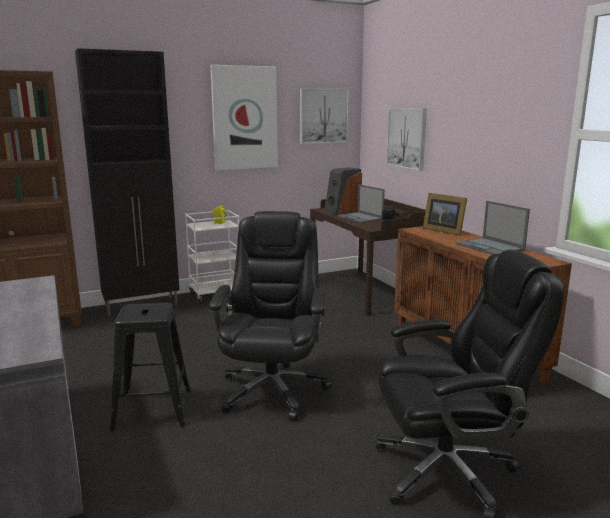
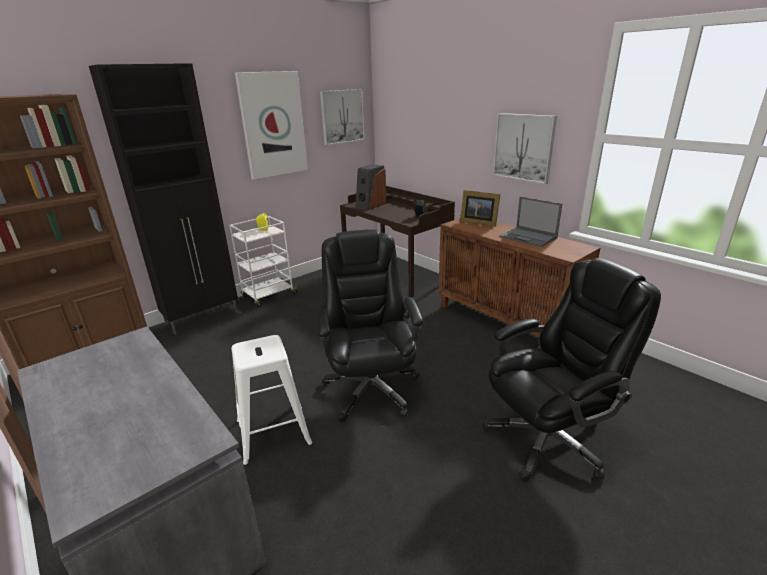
camera: 15 degrees left, 10 degrees up
(153, 409) = (274, 432): black stool -> white stool
(360, 218) = (391, 211): laptop -> none
(407, 138) = (425, 136): picture -> picture (523, 147)

